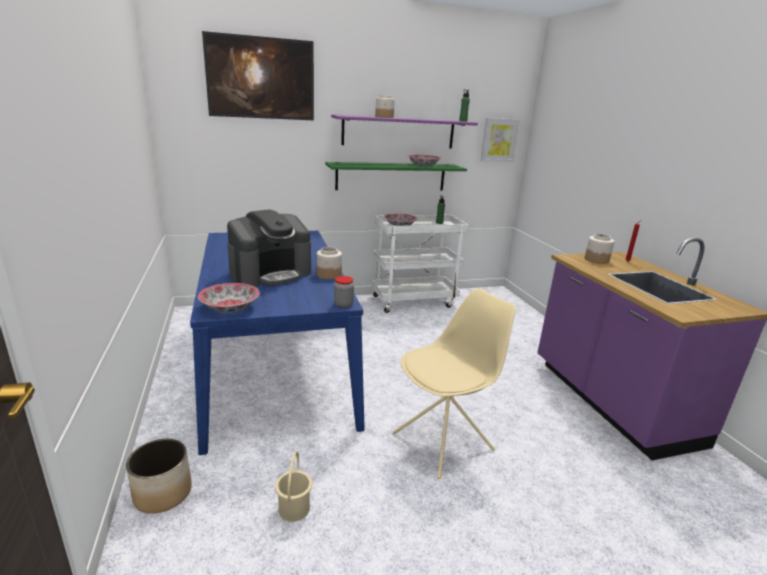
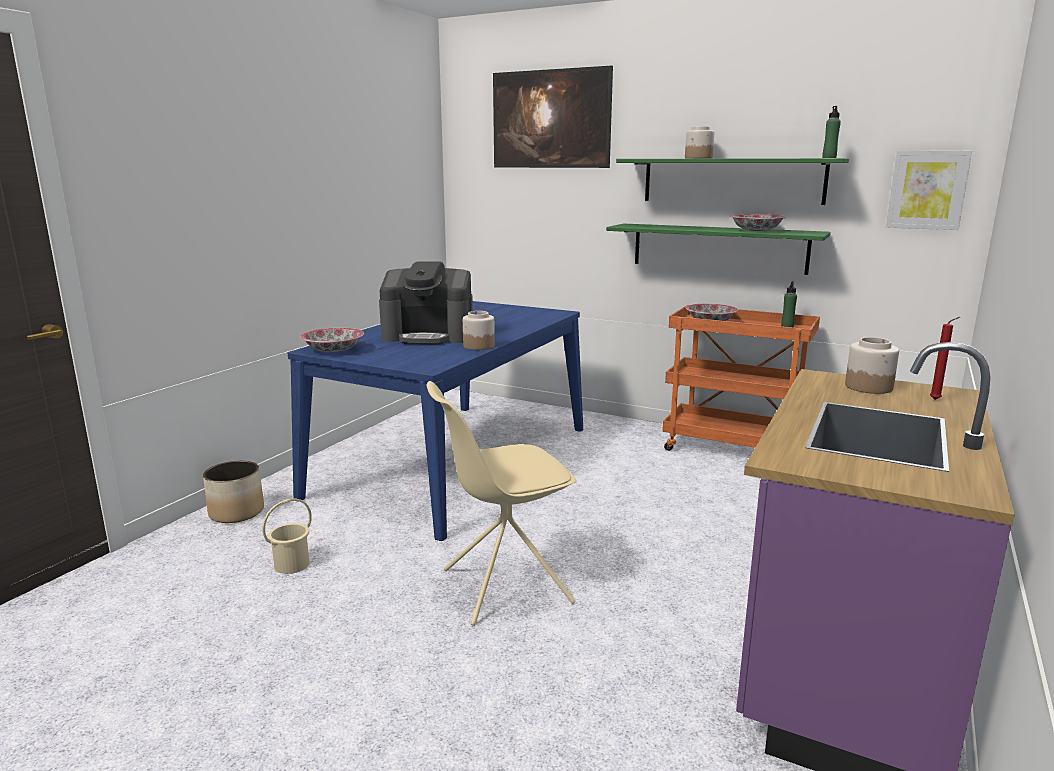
camera: 45 degrees right, 5 degrees down
(343, 305) = (425, 368): jar -> none
(399, 132) = (732, 180): purple shelf -> green shelf
(414, 301) = (733, 449): white cart -> orange cart
(444, 441) = (504, 586): beige chair -> beige chair turned 150 degrees clockwise

